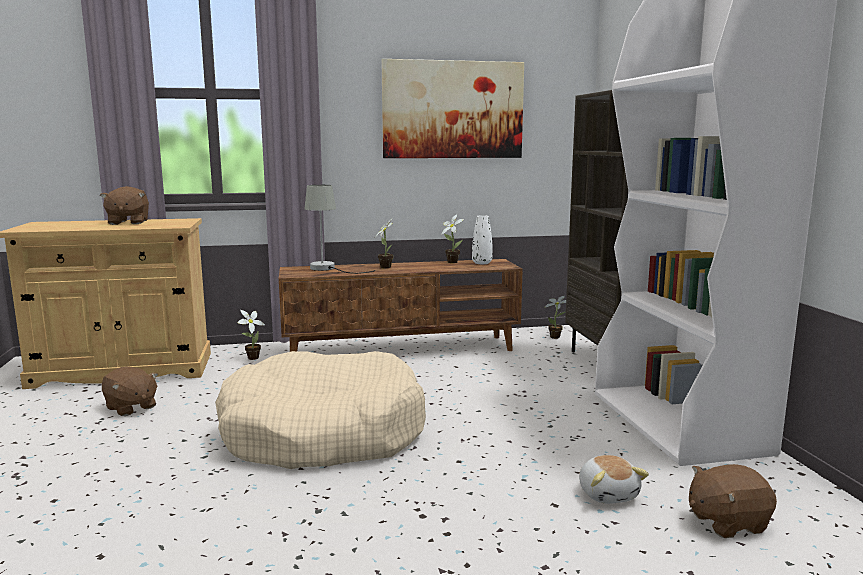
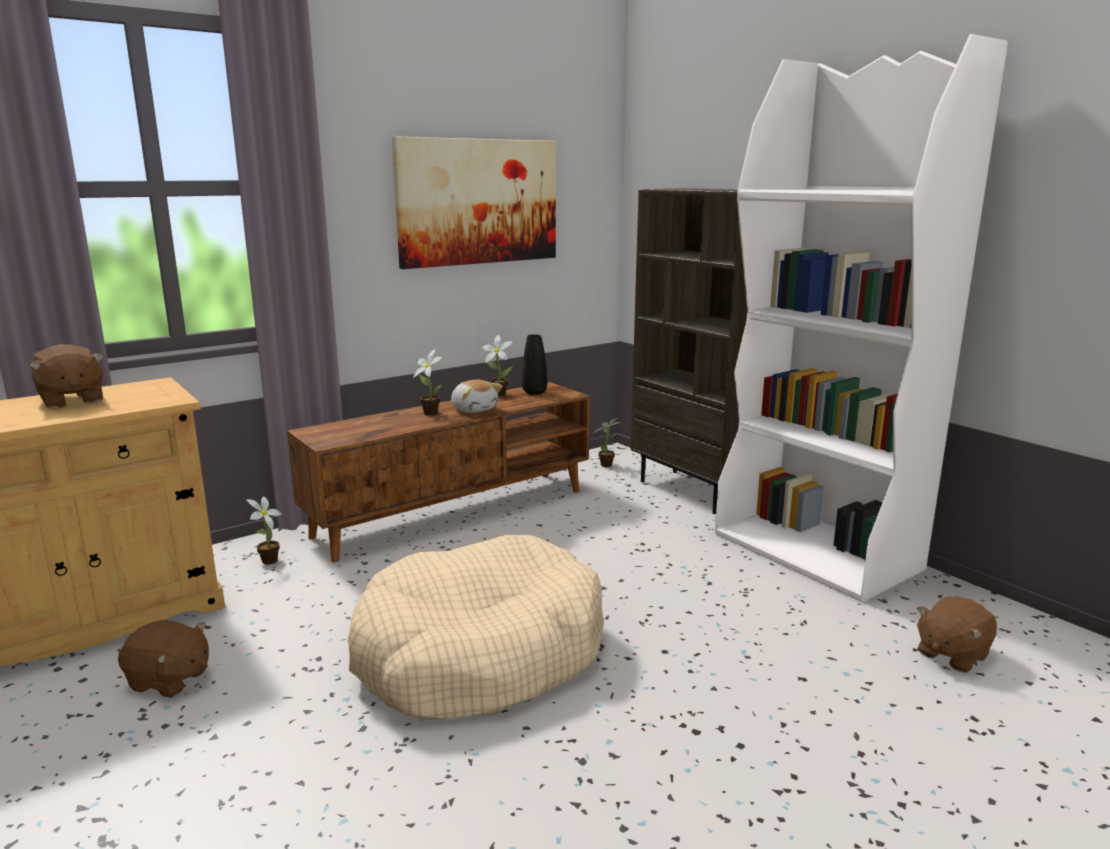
camera: 25 degrees left, 5 degrees up
(328, 269) = (361, 426): grey table lamp -> none
(482, 263) = (534, 392): white vase -> black vase
(608, 494) = (835, 651): plush toy -> plush toy (474, 409)

